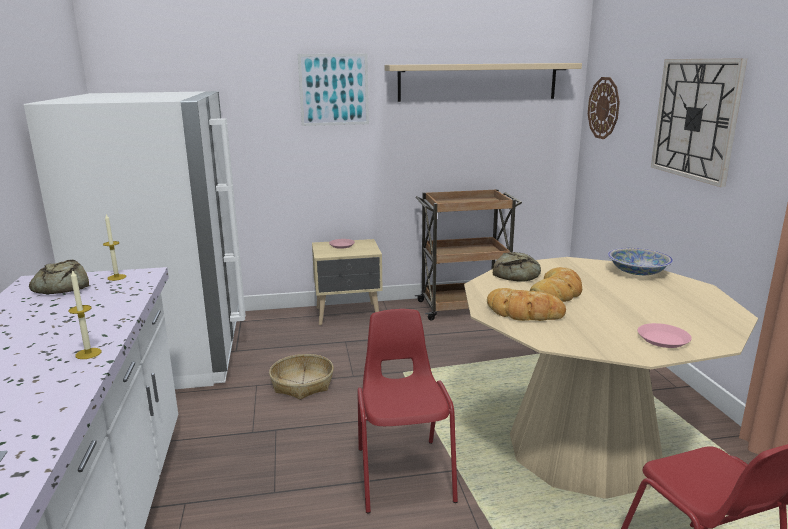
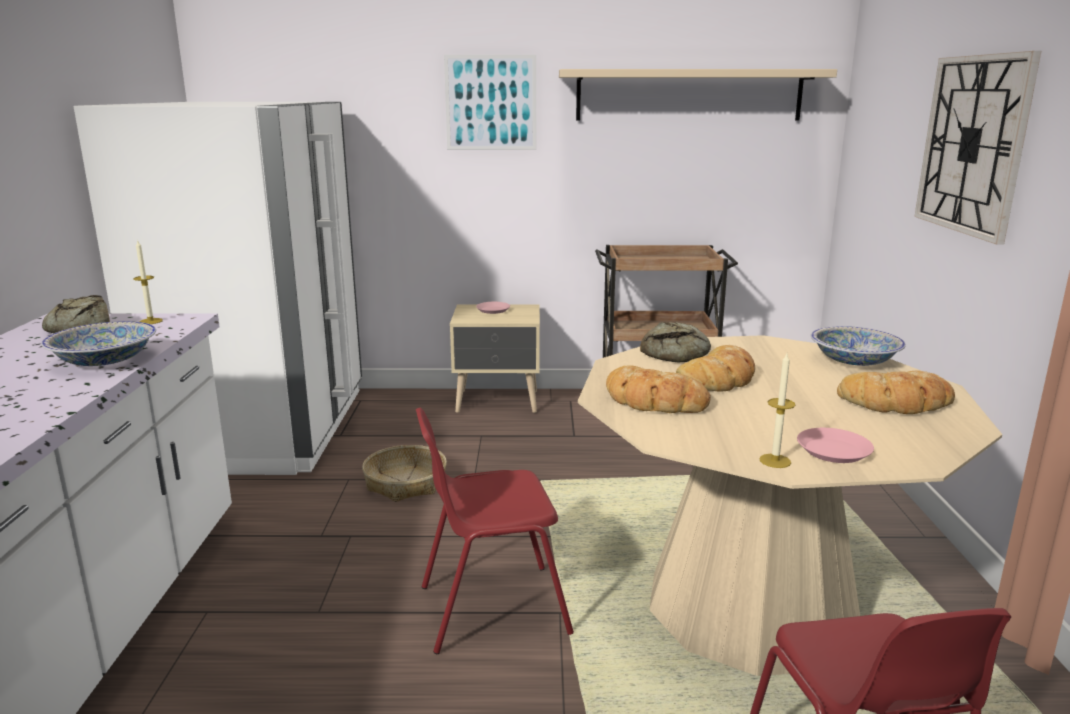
camera: 10 degrees right, 0 degrees up
(88, 353) = (53, 402): candle -> candle (775, 461)
(105, 315) = (105, 361): none -> bowl
(404, 473) = (491, 608): red chair -> red chair turned 105 degrees counterclockwise
(604, 108) = (866, 133): wall clock -> none
(682, 301) = (897, 403): none -> bread

